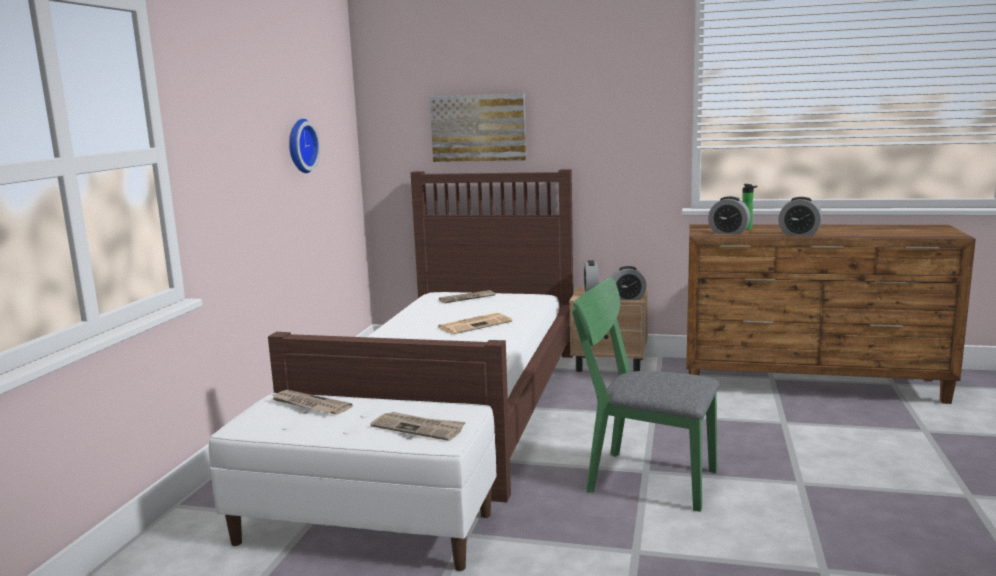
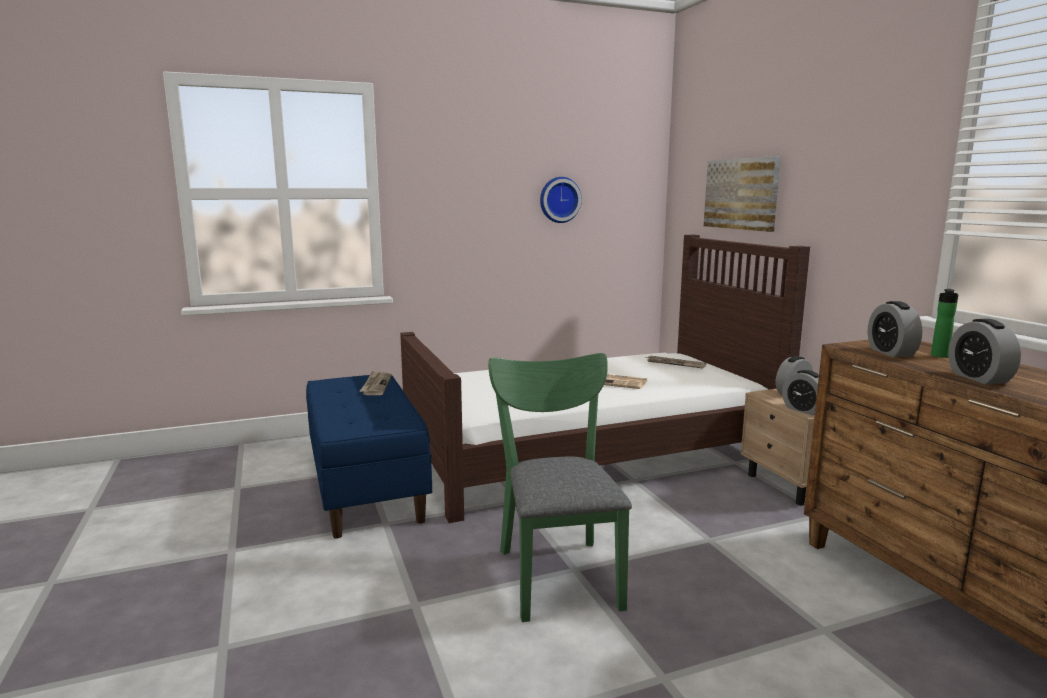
camera: 55 degrees right, 0 degrees up
(365, 528) = (367, 487): white bench -> blue bench
(419, 428) = (360, 419): newspaper -> none

